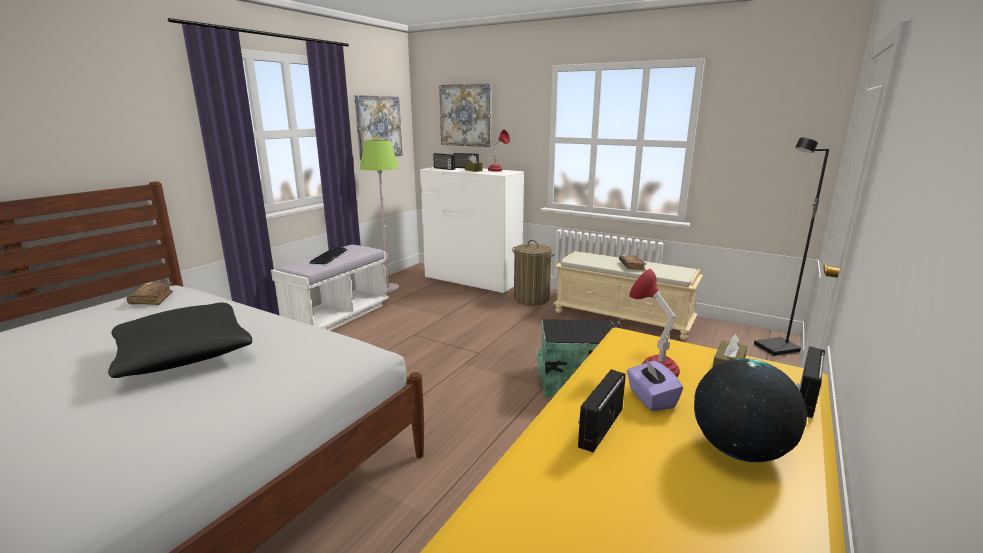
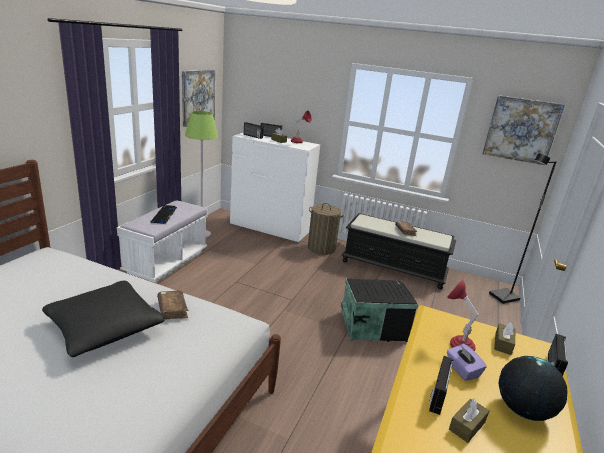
camera: 10 degrees left, 5 degrees up
(152, 299) = (41, 266): brown book -> brown book (172, 309)
(465, 115) = (272, 92): picture -> picture (521, 130)
(623, 318) = (394, 268): beige bench -> black bench
(635, 468) = (467, 426): none -> brown tissue box

